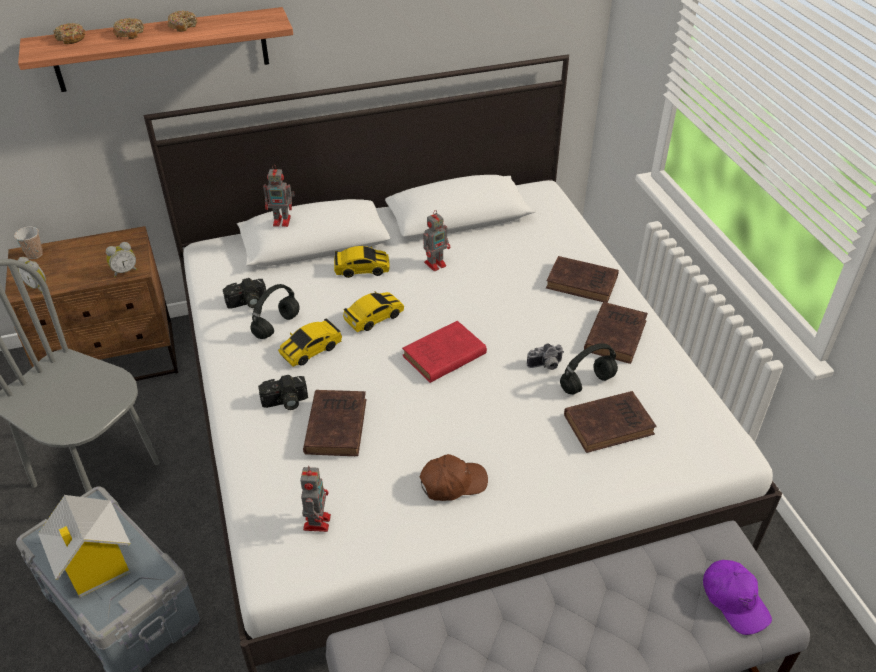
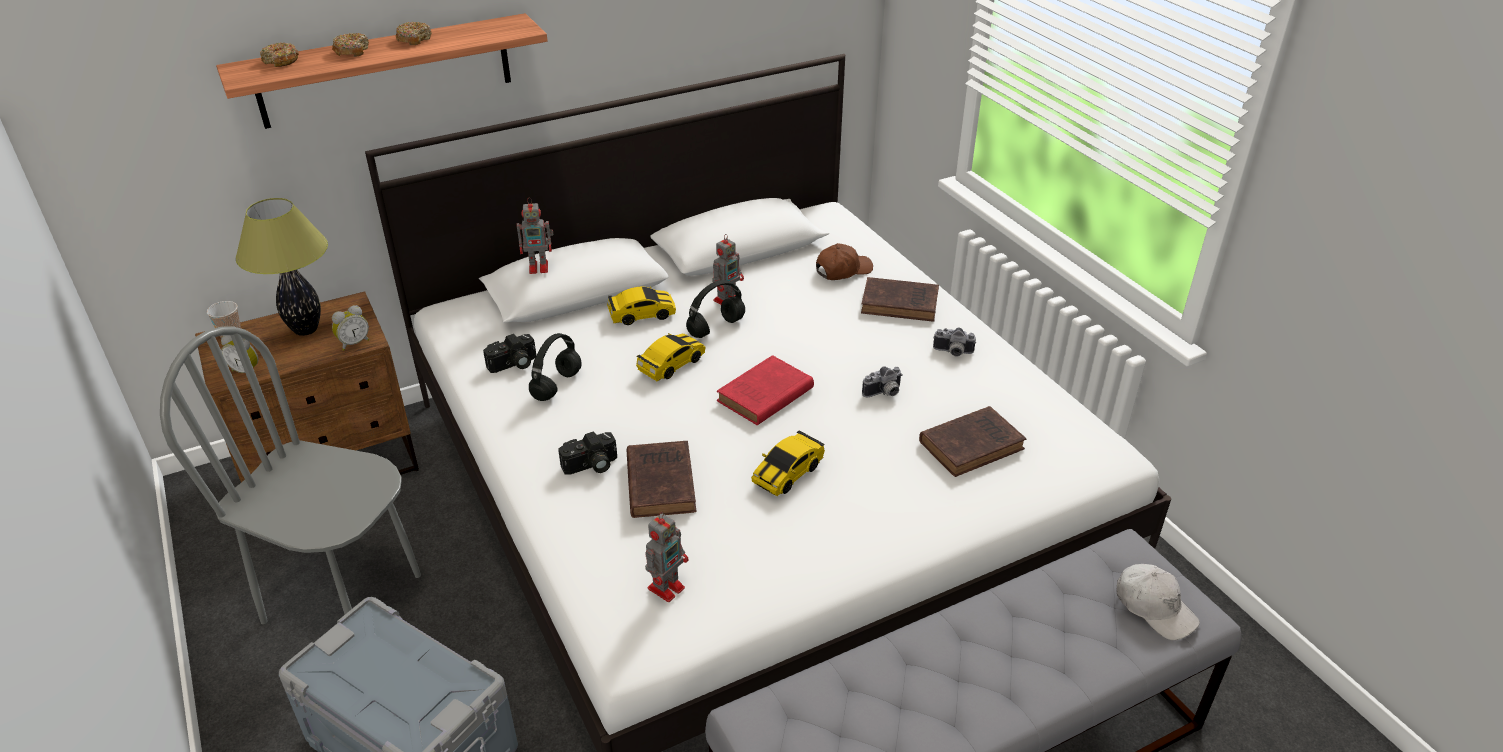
camera: 10 degrees left, 5 degrees down
(91, 255) = (305, 330): none -> table lamp
(95, 565) = (390, 686): toy house -> none
(311, 350) = (606, 407): toy car -> toy car (788, 473)
(317, 521) = (667, 587): toy robot -> toy robot turned 45 degrees clockwise
(452, 483) = (813, 527): brown cap -> brown cap (843, 270)
(587, 383) = (935, 405): black headphones -> black headphones (716, 327)
(615, 334) = (952, 353): brown book -> camera
(734, 600) = (1154, 608): purple cap -> white cap

